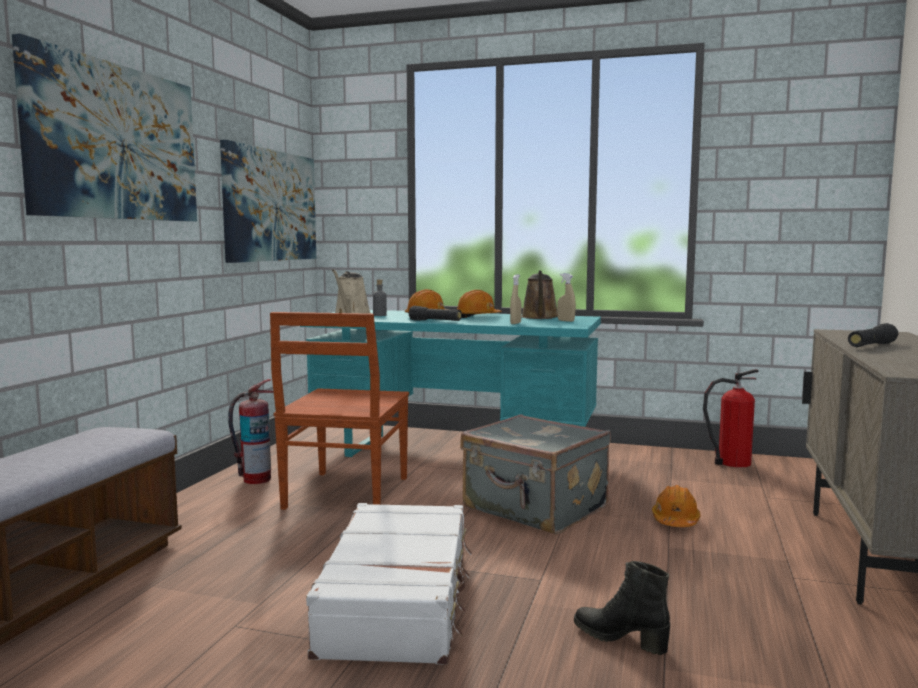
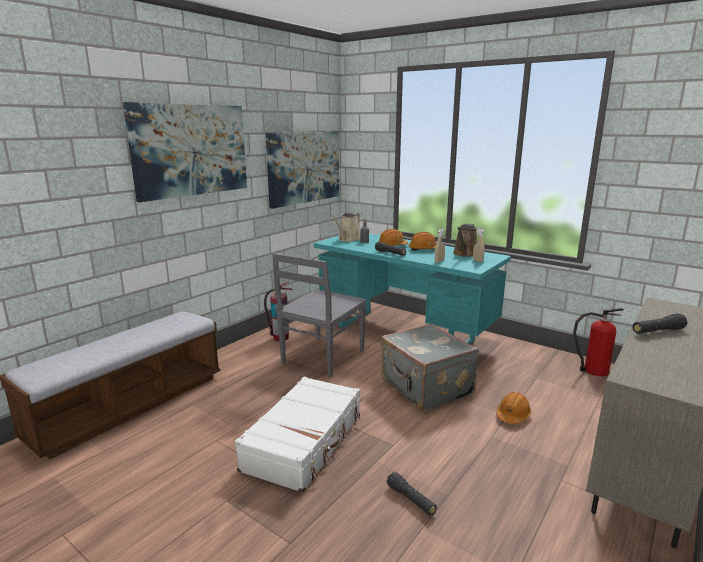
camera: 20 degrees right, 10 degrees up
(345, 494) = (322, 357): brown chair -> grey chair
(620, 638) = (411, 499): black boot -> black flashlight

